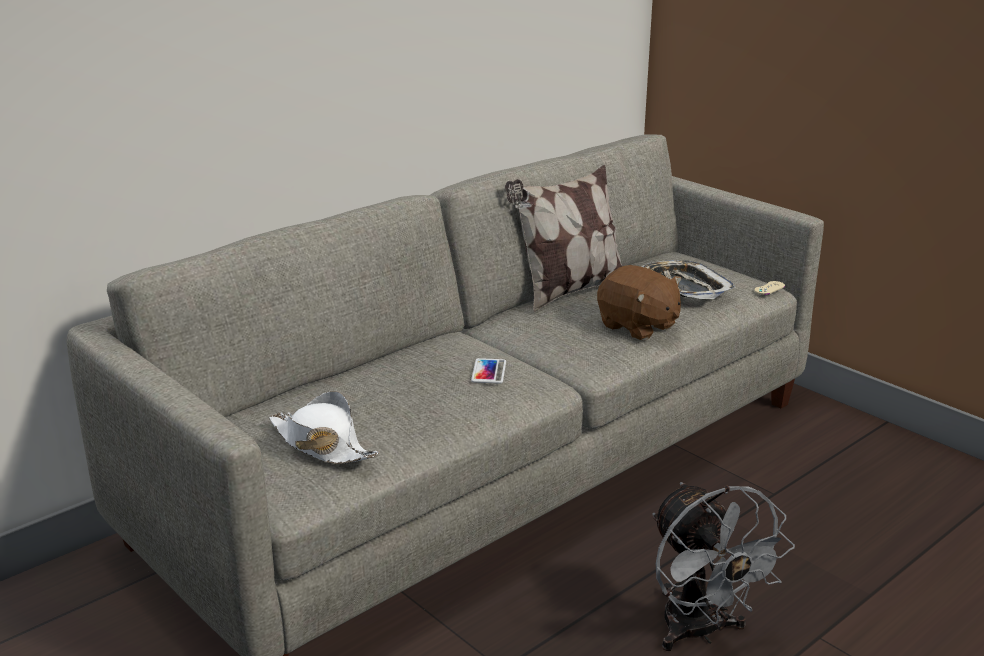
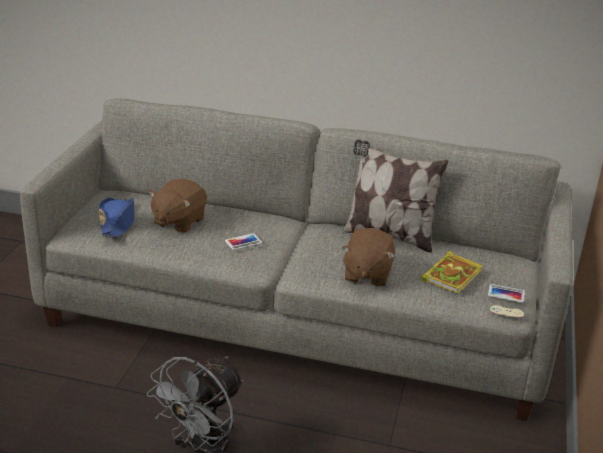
camera: 55 degrees right, 5 degrees up
(322, 445) = (118, 223): white hat -> blue hat
(380, 398) = (178, 221): none -> brown plush toy
(685, 286) = (452, 275): tray -> book
(740, 277) = (506, 294): none -> phone

